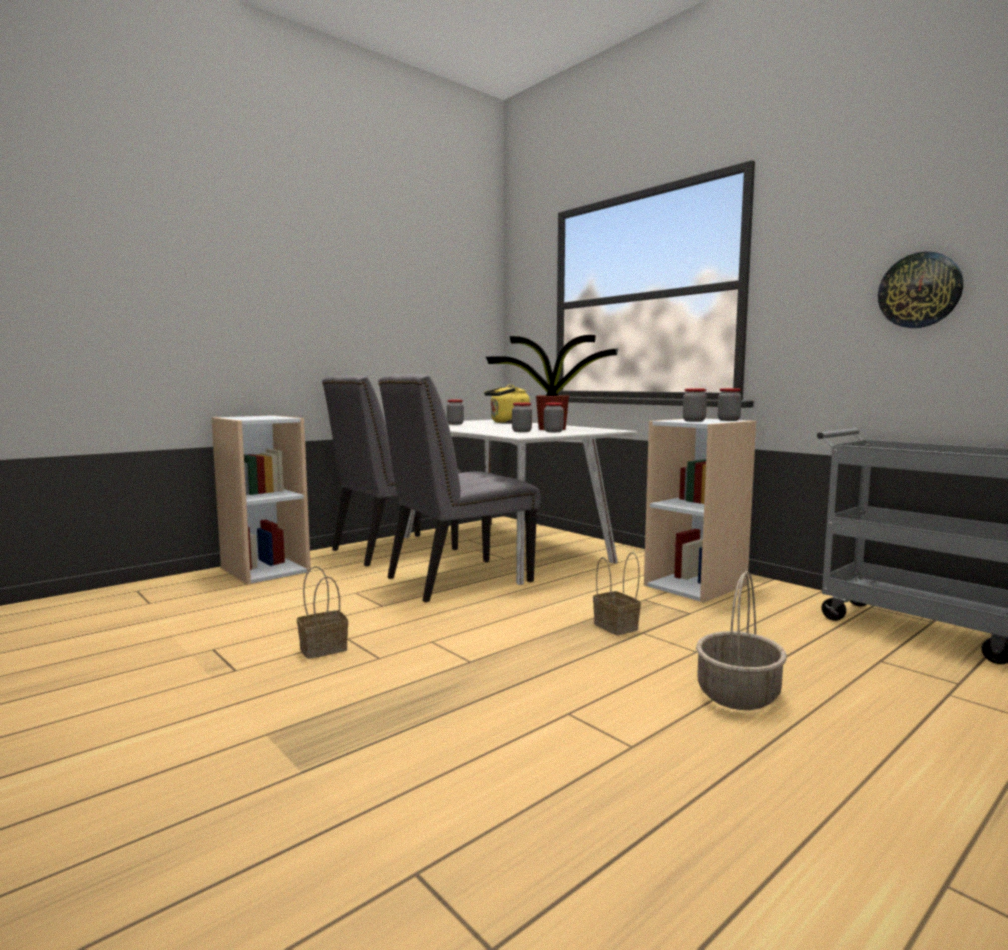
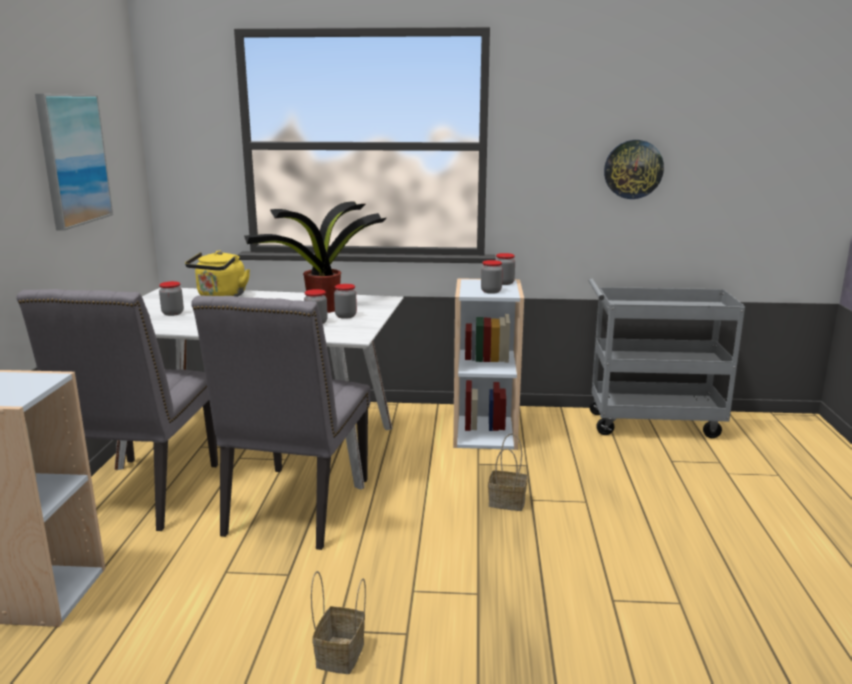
camera: 45 degrees left, 10 degrees up
(413, 308) = (73, 159): none -> picture
(738, 695) = (659, 527): basket -> none

